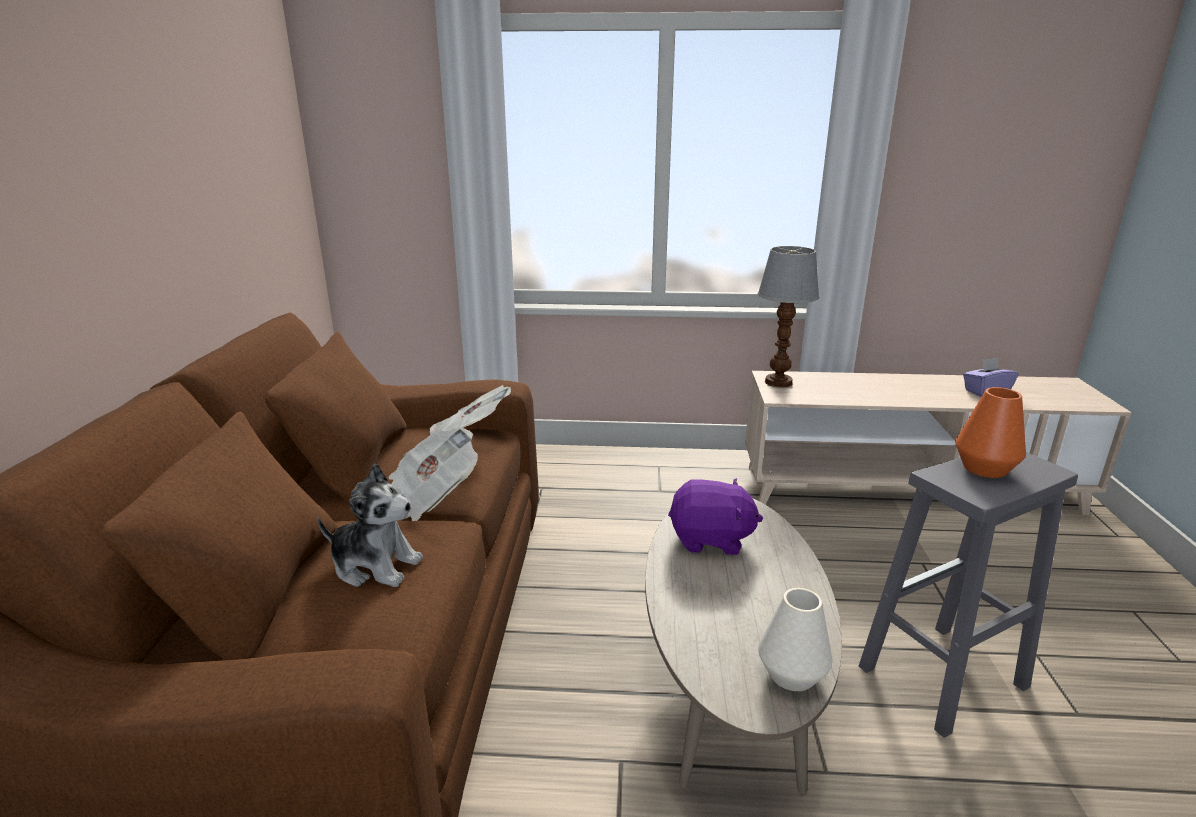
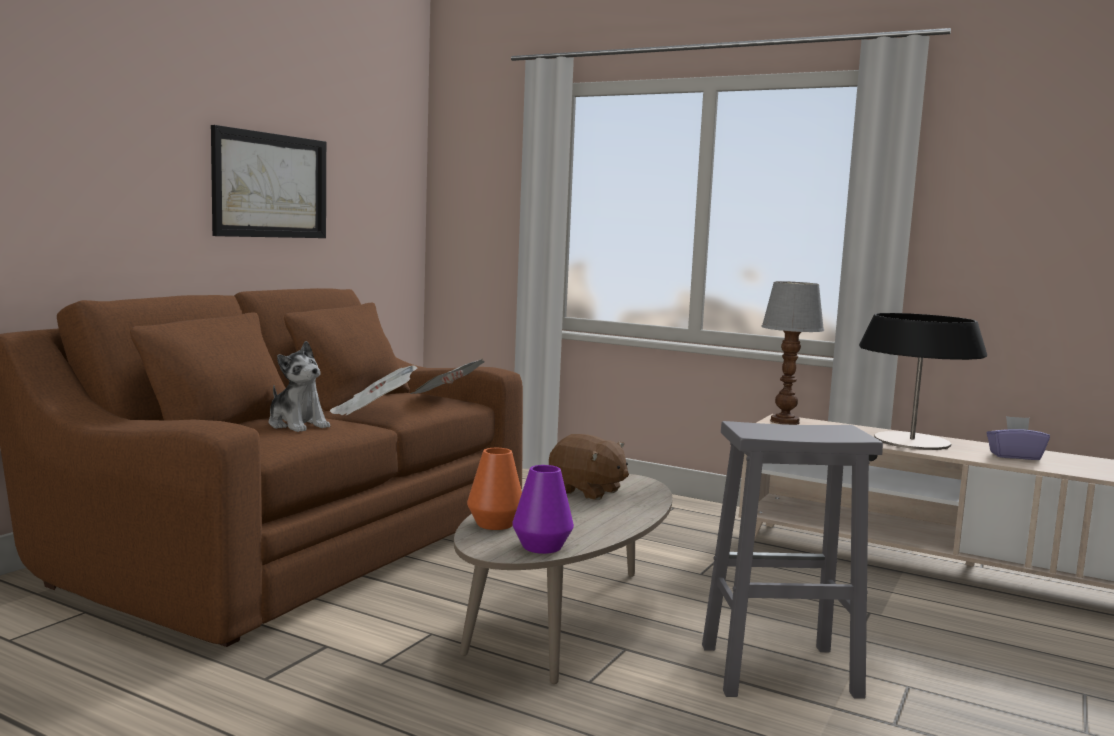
camera: 25 degrees right, 15 degrees down
(147, 190) = (270, 185): none -> picture
(711, 539) = (587, 491): purple plush toy -> brown plush toy
(791, 674) = (542, 546): white vase -> purple vase
(899, 388) = (911, 441): none -> table lamp
(984, 468) = (796, 429): orange vase -> orange vase (494, 524)

